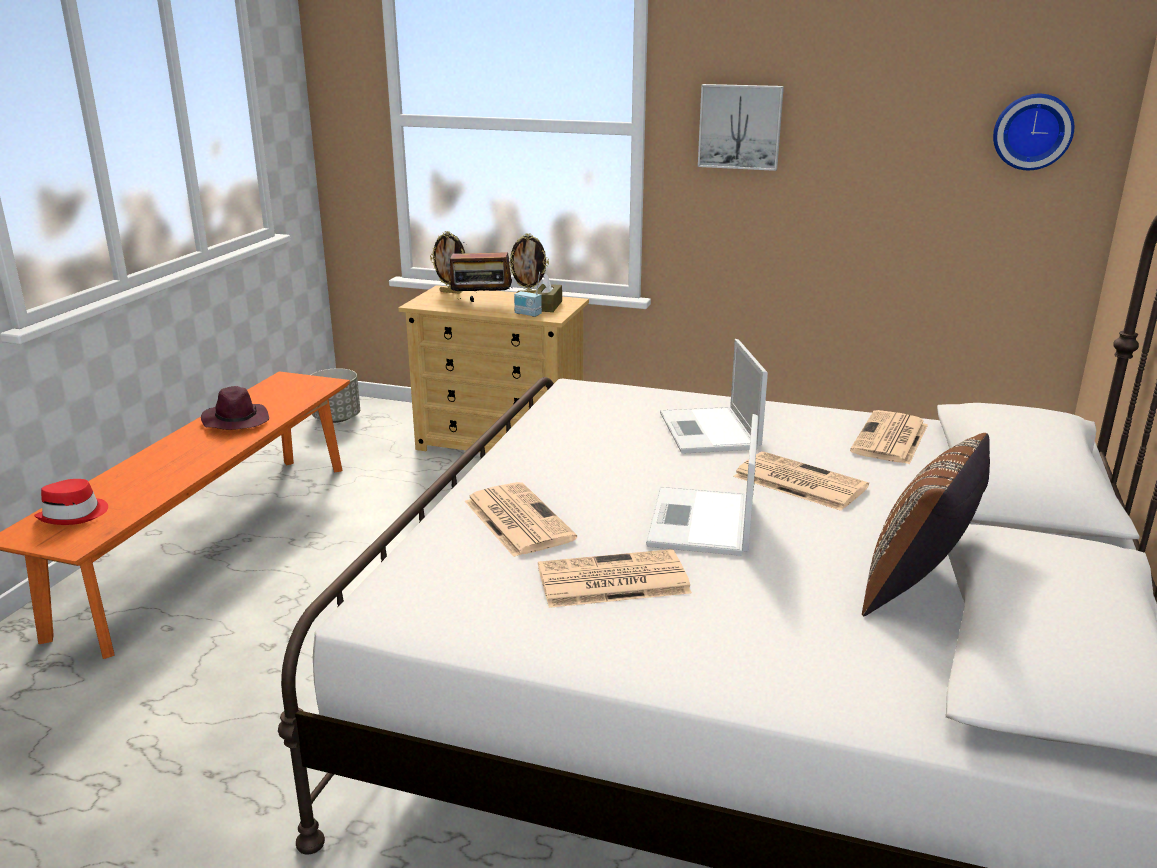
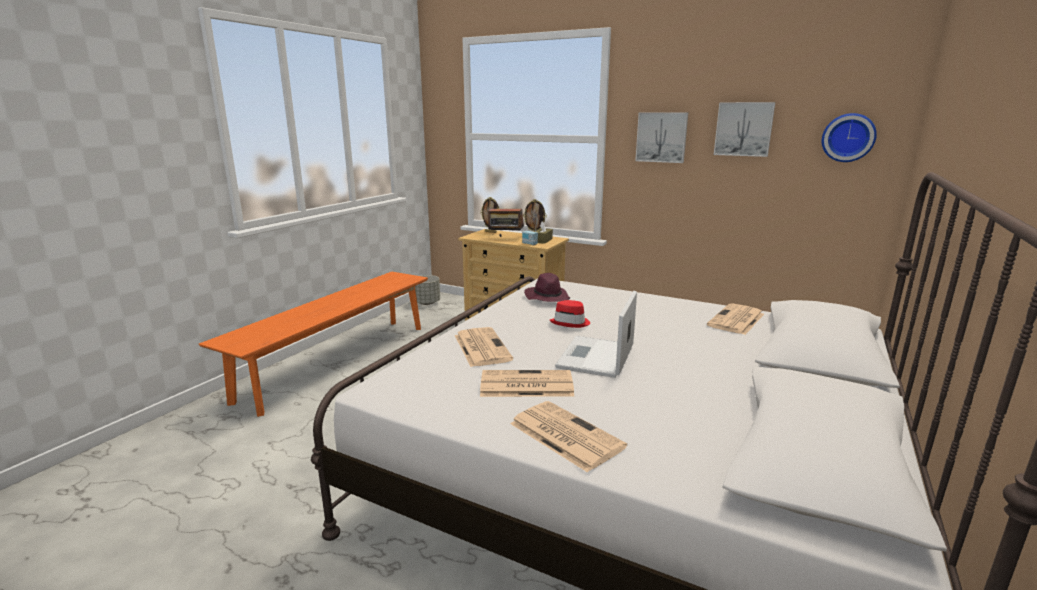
camera: 10 degrees right, 5 degrees down
(74, 514) = (252, 333): red hat -> red hat (570, 323)
(235, 421) = (357, 293): purple hat -> purple hat (547, 297)
(710, 432) = (619, 309): laptop -> none
(797, 482) = (666, 339): newspaper -> newspaper (564, 435)
(873, 115) = (743, 129): none -> picture
(918, 589) = (730, 407): brown pillow -> none

